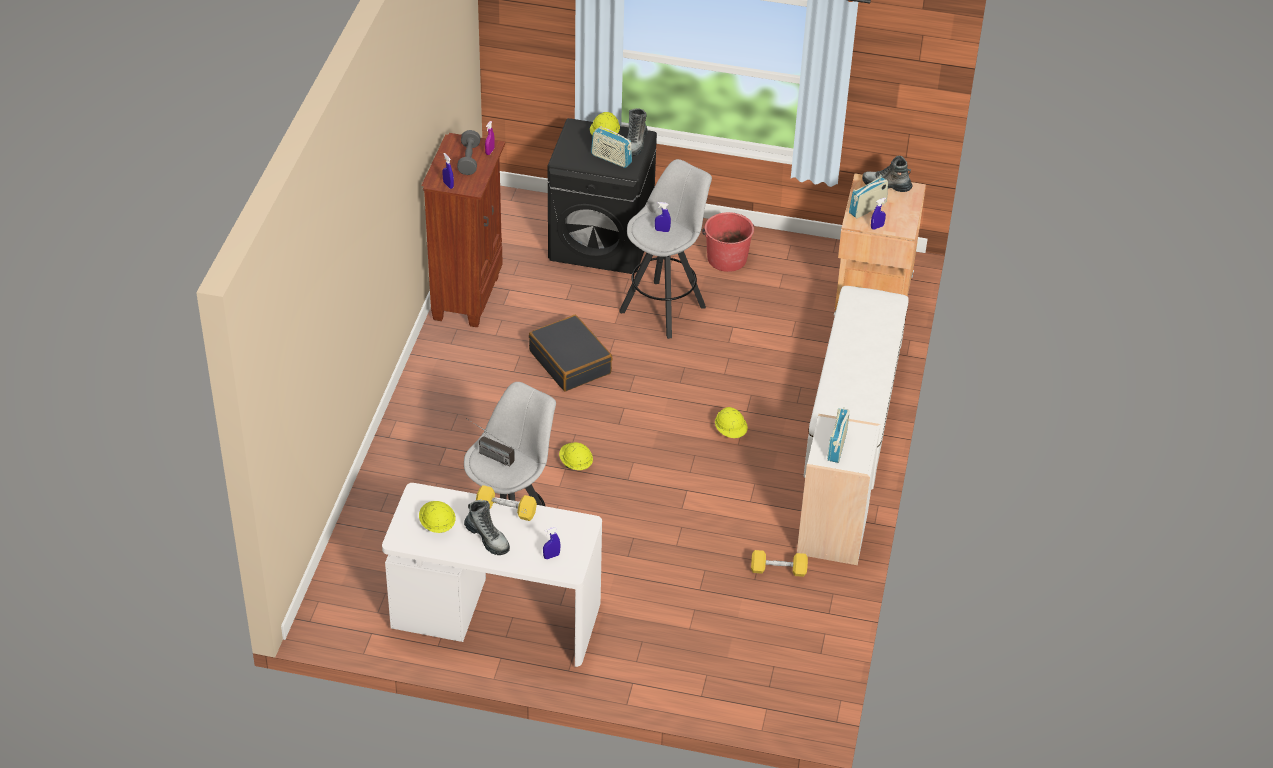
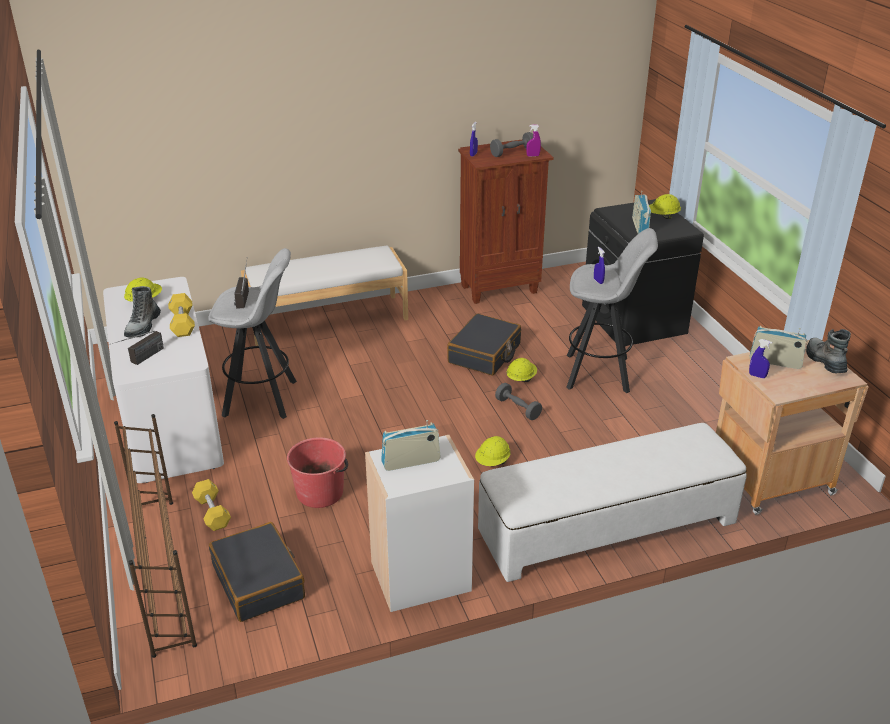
camera: 60 degrees right, 10 degrees down
(407, 441) = (327, 319): none -> white bench
(551, 556) = (140, 360): blue spray bottle -> radio
(575, 463) = (373, 397): yellow hard hat -> yellow hard hat (521, 378)
(635, 144) = (674, 230): boot -> none
(671, 382) = (518, 408): none -> grey dumbbell
(715, 682) = (163, 572): none -> brown shoe rack
(726, 258) = (700, 382): red bucket -> red bucket (320, 492)
(770, 627) = (259, 581): none -> black suitcase
(778, 570) = (340, 558): yellow dumbbell -> yellow dumbbell (212, 512)

